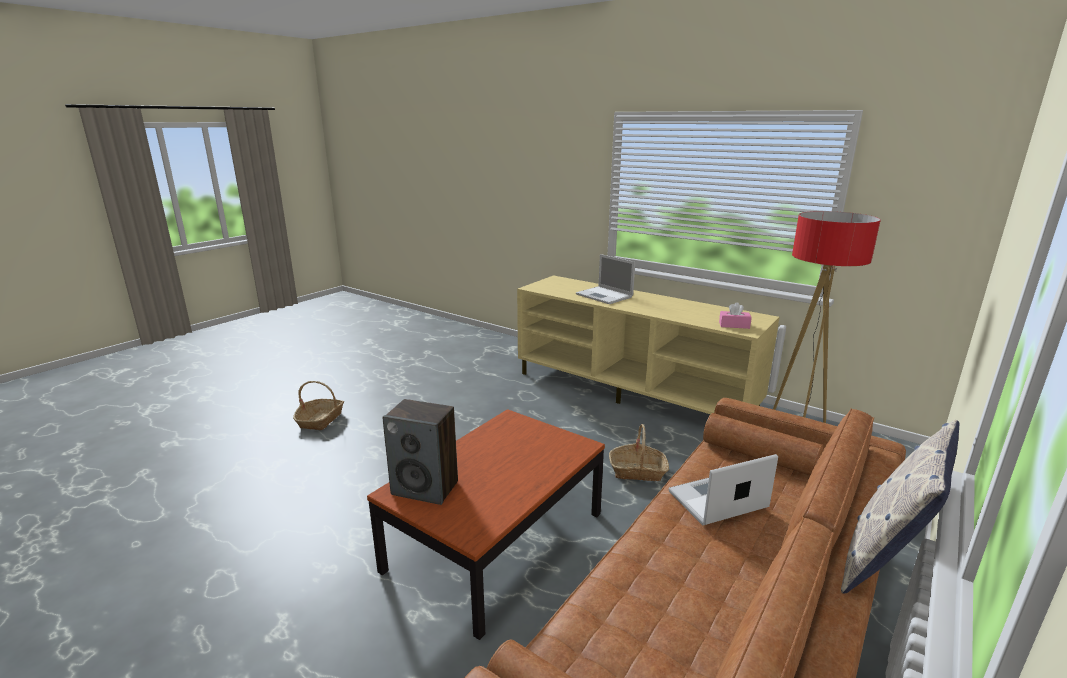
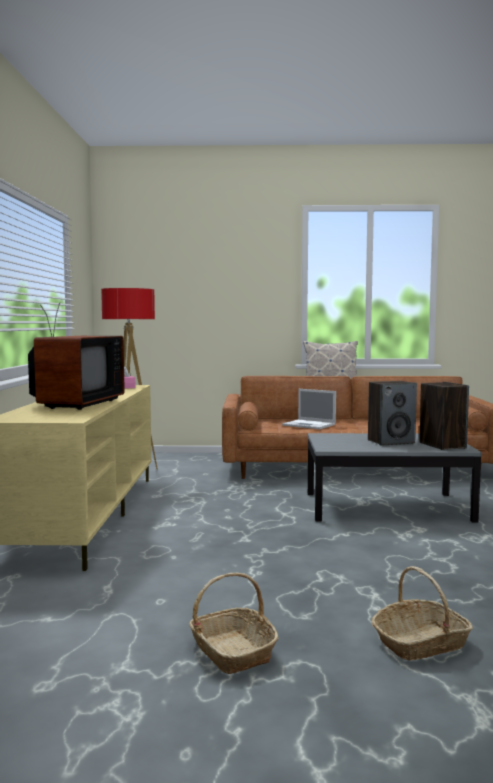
camera: 125 degrees left, 15 degrees down
(489, 467) = (391, 442): none -> speaker
(496, 541) = (386, 507): brown coffee table -> grey coffee table
(605, 296) = (75, 404): laptop -> television
(637, 471) = (239, 494): basket -> basket (231, 651)

